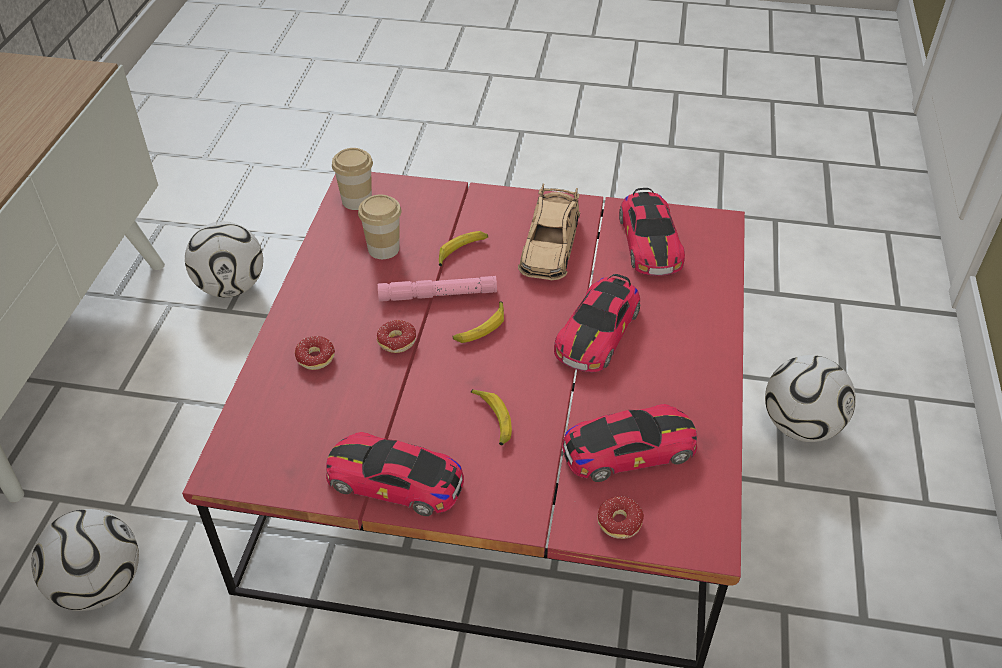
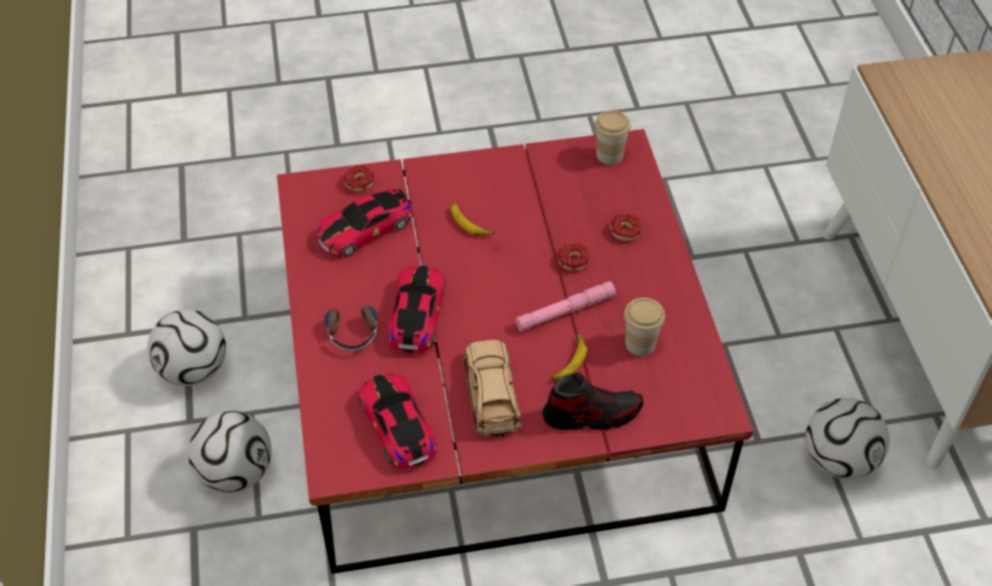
camera: 160 degrees right, 5 degrees up
(99, 585) = (716, 203): football -> football (194, 370)
(357, 200) = (703, 392): cup -> cup (609, 155)
(394, 480) = (515, 168): toy car -> none
(466, 209) = (591, 414): none -> shoe
(481, 327) = (514, 291): banana -> none
(674, 338) = (352, 326): none -> headphones

